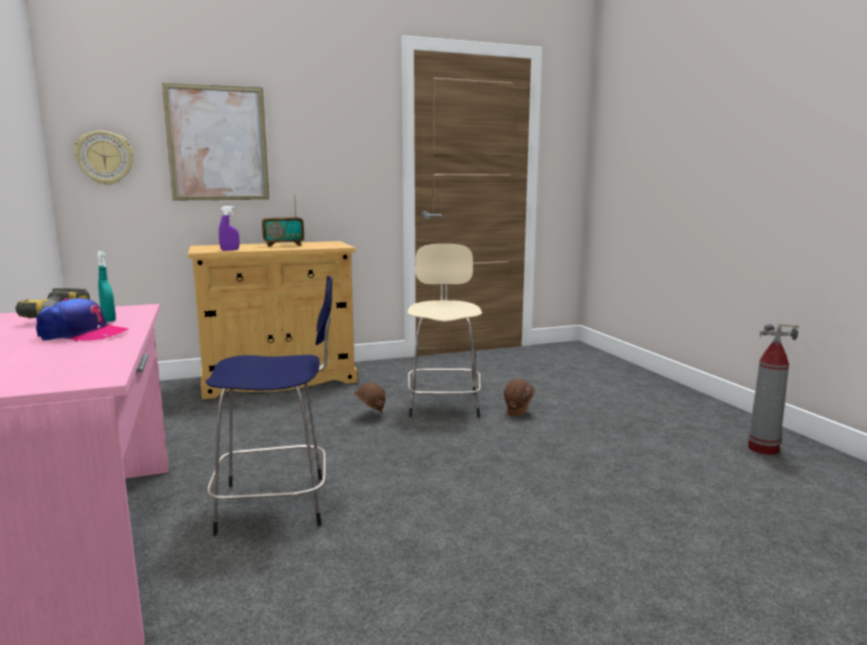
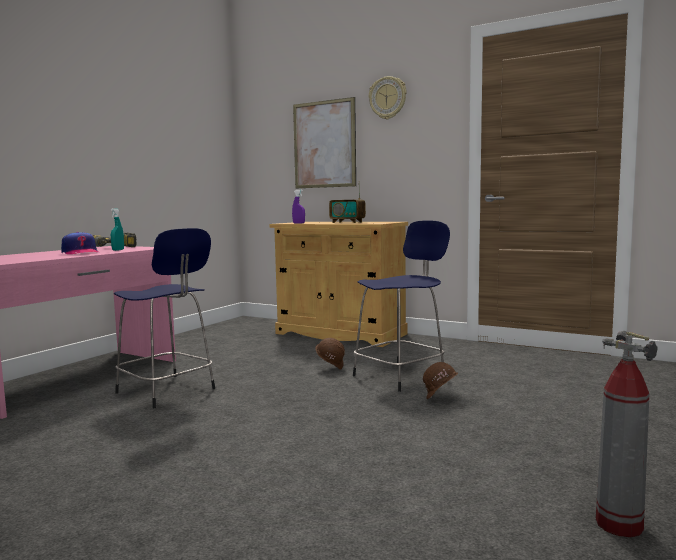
camera: 50 degrees right, 5 degrees down
(105, 158) = (262, 160): wall clock -> wall clock (388, 98)
(444, 403) = (401, 375): beige stool -> blue stool

